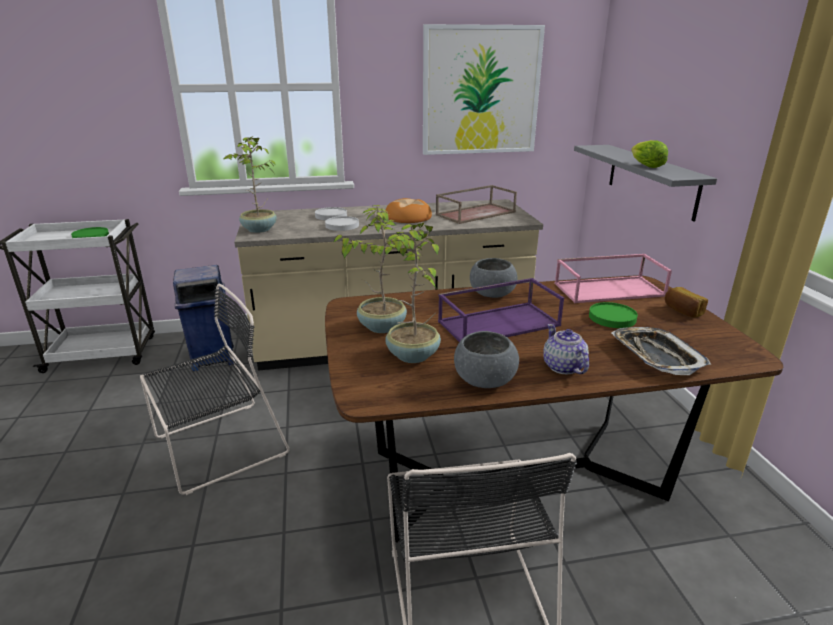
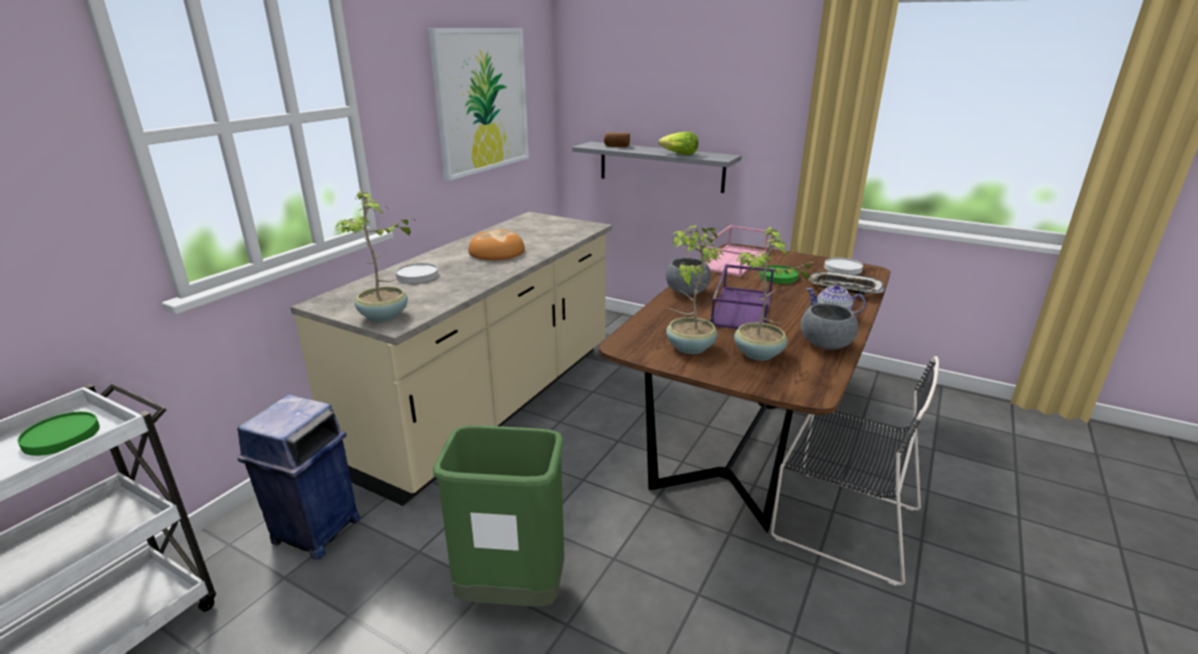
camera: 50 degrees left, 0 degrees up
(216, 447) = (512, 594): black chair -> green trash can
(342, 225) = (461, 280): white plate -> white plate (842, 268)
(476, 213) = (541, 231): brown tray -> none
(682, 311) = (793, 258): bread -> bread (617, 146)

